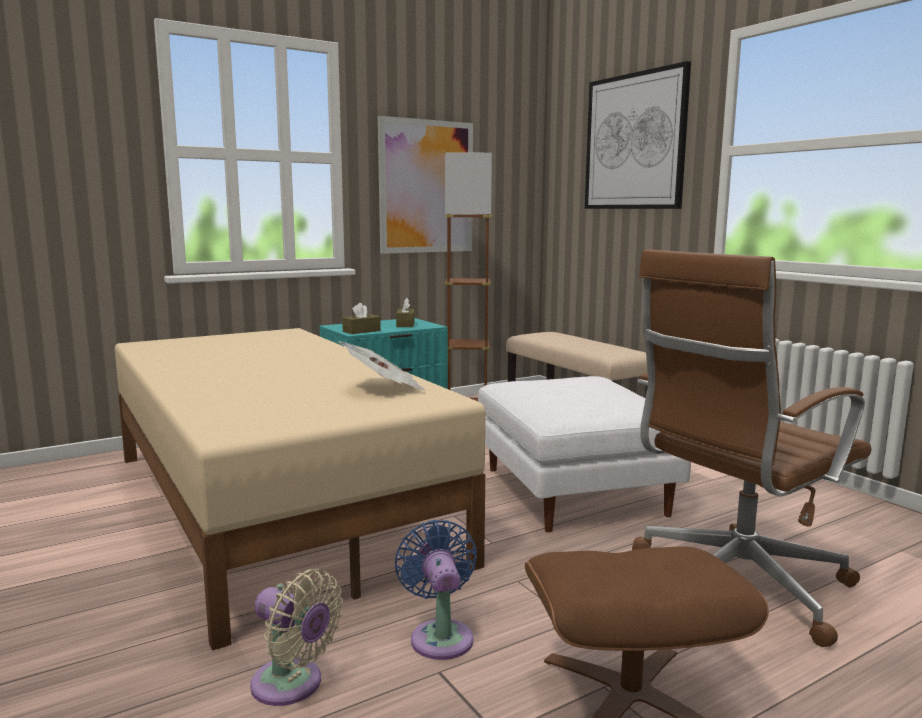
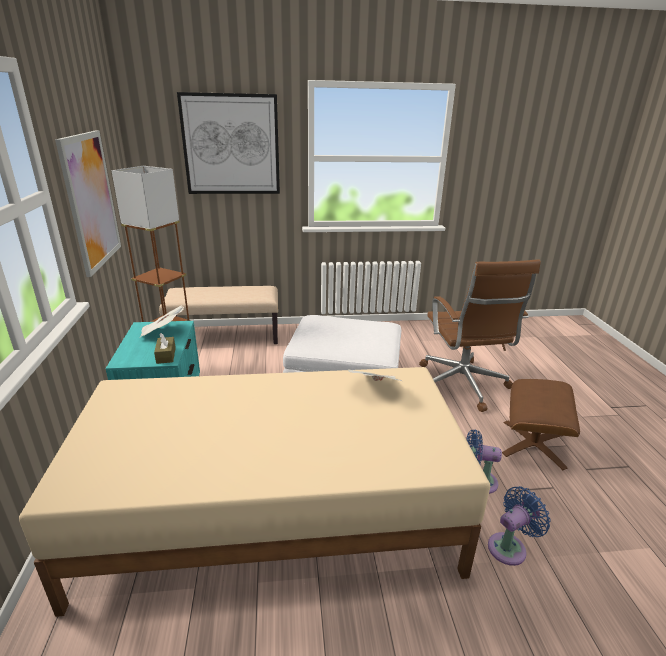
camera: 65 degrees left, 15 degrees up
(292, 685) = (509, 547): beige fan -> blue fan
(405, 324) = (162, 332): brown tissue box -> newspaper

